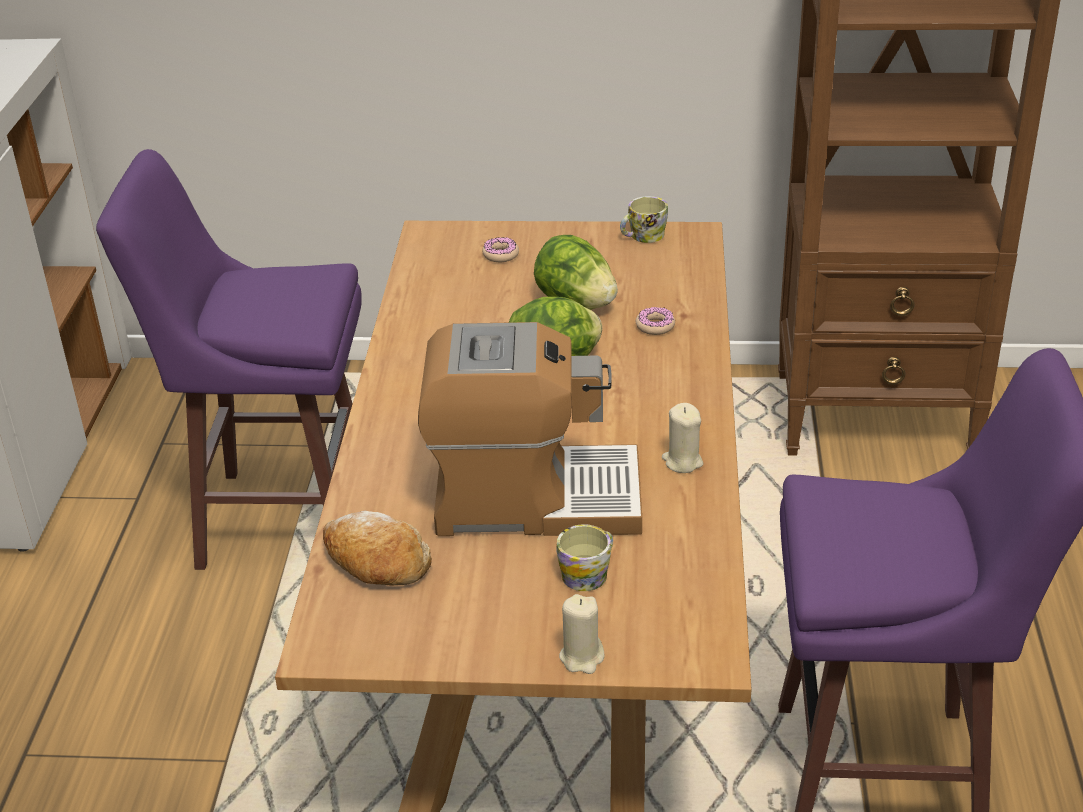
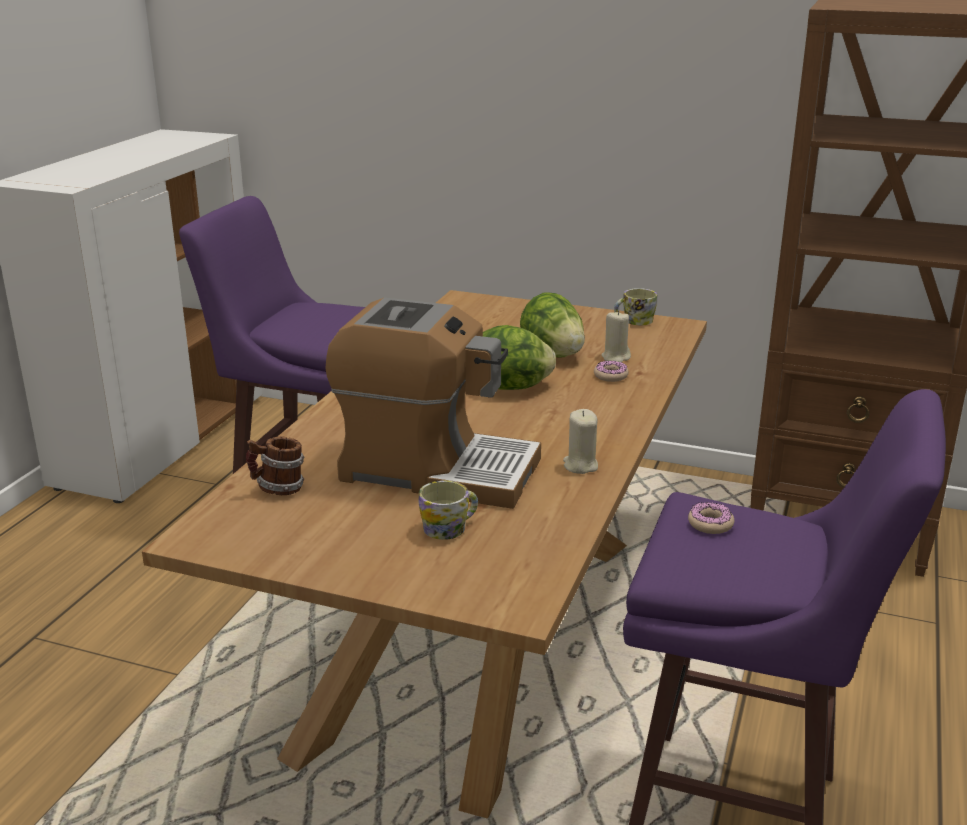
camera: 15 degrees right, 10 degrees down
(376, 562) = (278, 489): bread -> mug
(500, 255) = (511, 318): donut -> donut (710, 524)
(582, 657) = (404, 586): beige candle -> beige candle (616, 357)

